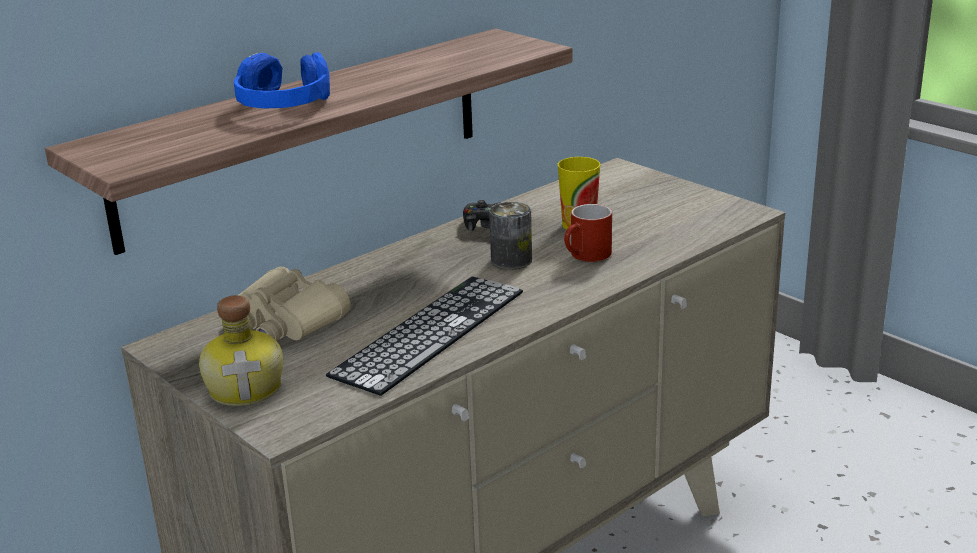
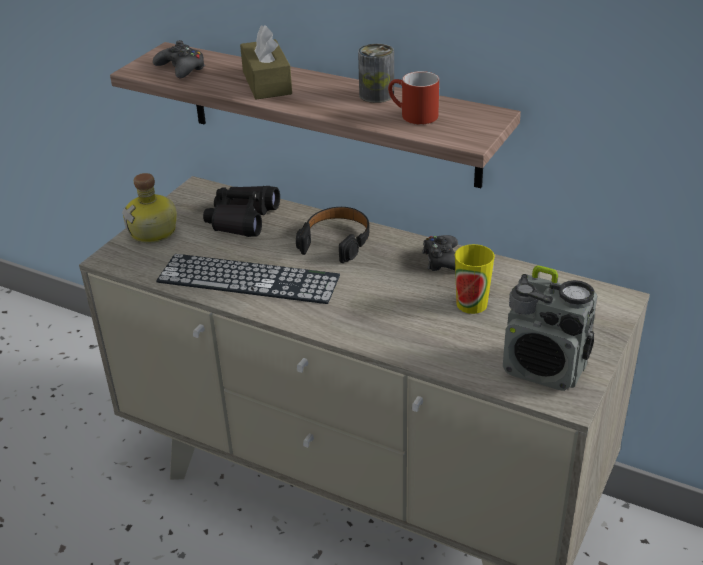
camera: 70 degrees right, 10 degrees up
(165, 142) = (181, 68): none -> black game controller
(284, 105) = (267, 83): blue headphones -> brown tissue box
(285, 322) = (242, 219): beige binoculars -> black binoculars
(398, 272) = (336, 241): none -> black headphones
(511, 260) = (382, 286): can -> can (376, 95)
(586, 256) = (409, 321): red mug -> red mug (412, 116)
(701, 213) = (544, 370): none -> radio

